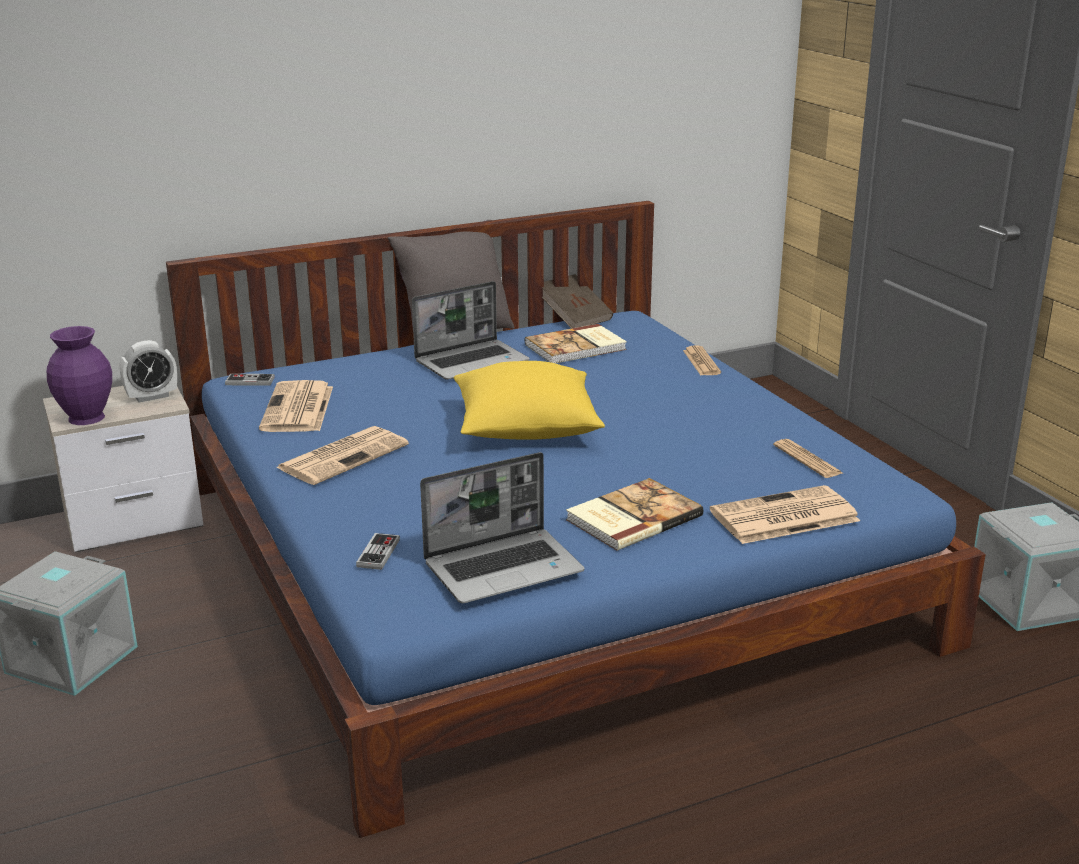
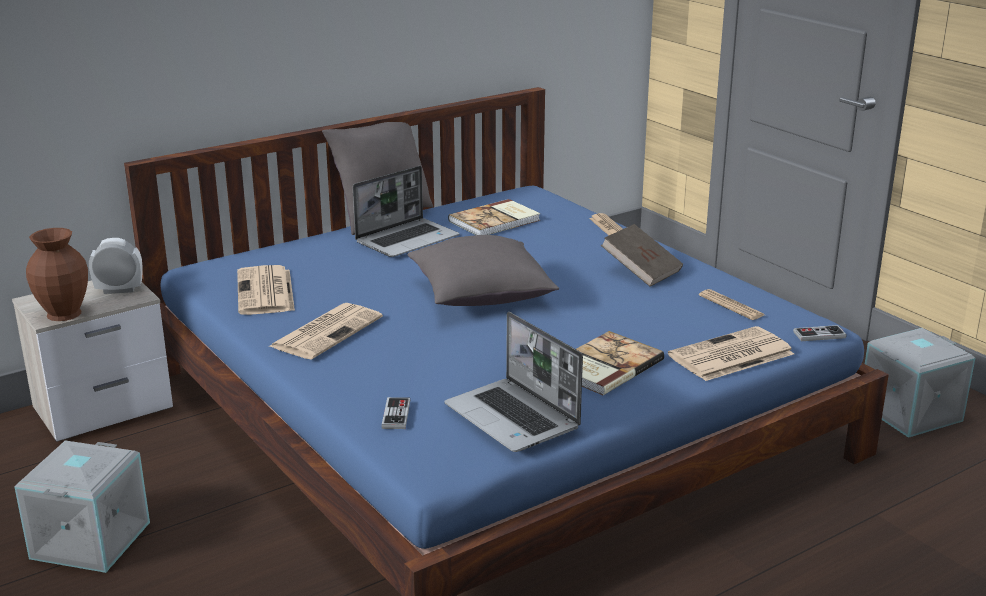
camera: 10 degrees left, 0 degrees up
(87, 418) = (64, 314): purple vase -> brown vase
(152, 396) = (119, 290): alarm clock -> alarm clock turned 150 degrees counterclockwise
(250, 381) = (209, 270): game controller -> game controller (819, 335)
(504, 567) = (514, 418): laptop -> laptop turned 90 degrees clockwise
(526, 429) = (481, 296): yellow pillow -> grey pillow
(574, 318) = (482, 195): brown book -> brown book (641, 271)

